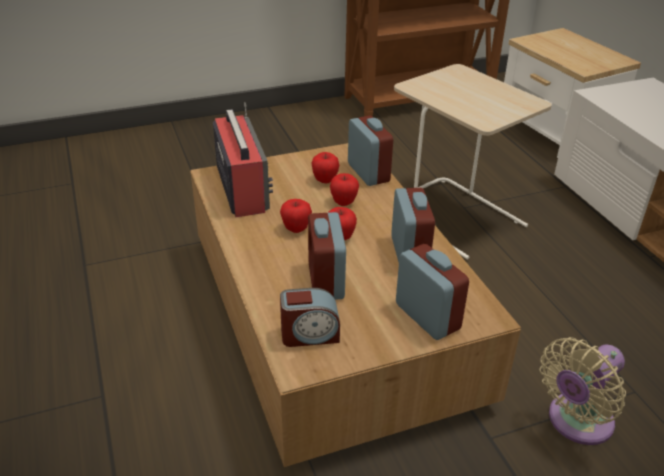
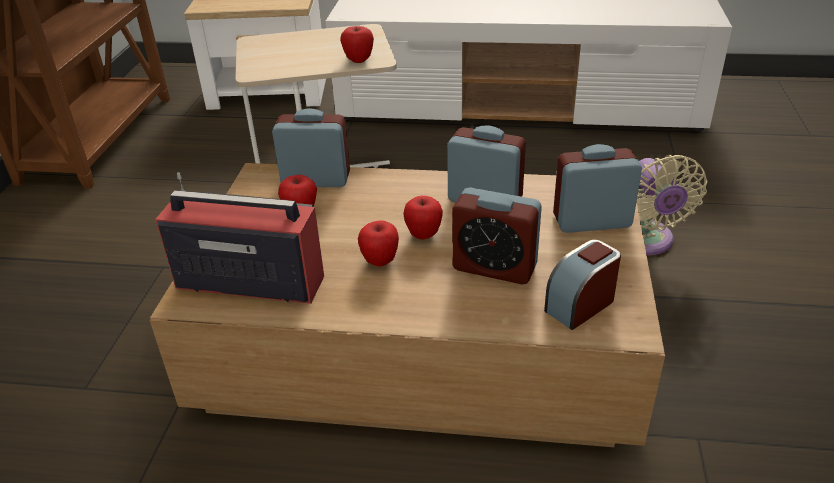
camera: 60 degrees left, 0 degrees up
(309, 334) = (580, 305): alarm clock -> alarm clock turned 150 degrees counterclockwise
(344, 202) = (358, 213): apple -> apple (358, 60)

